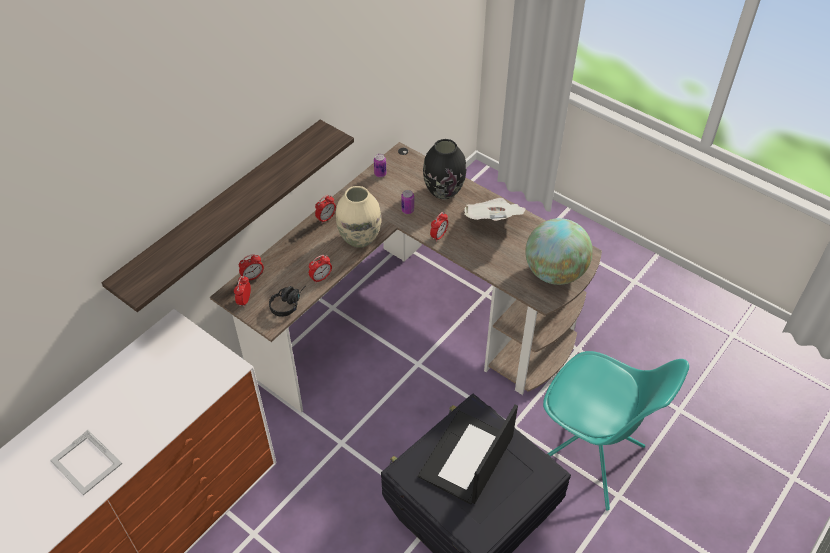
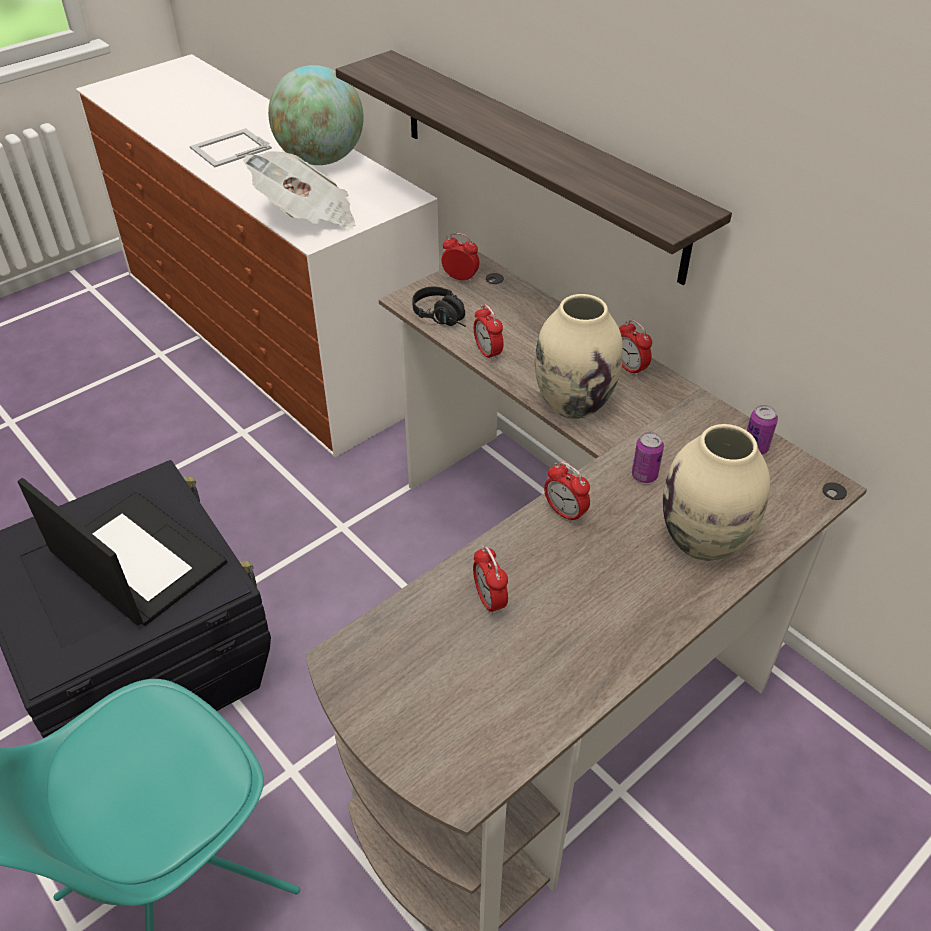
camera: 100 degrees right, 5 degrees down
(253, 277) = (505, 286): alarm clock -> alarm clock (489, 600)
(444, 190) = (704, 541): black vase -> beige vase
(493, 221) = (600, 612): newspaper -> newspaper (307, 216)
(554, 273) = (415, 699): globe -> globe (321, 159)

